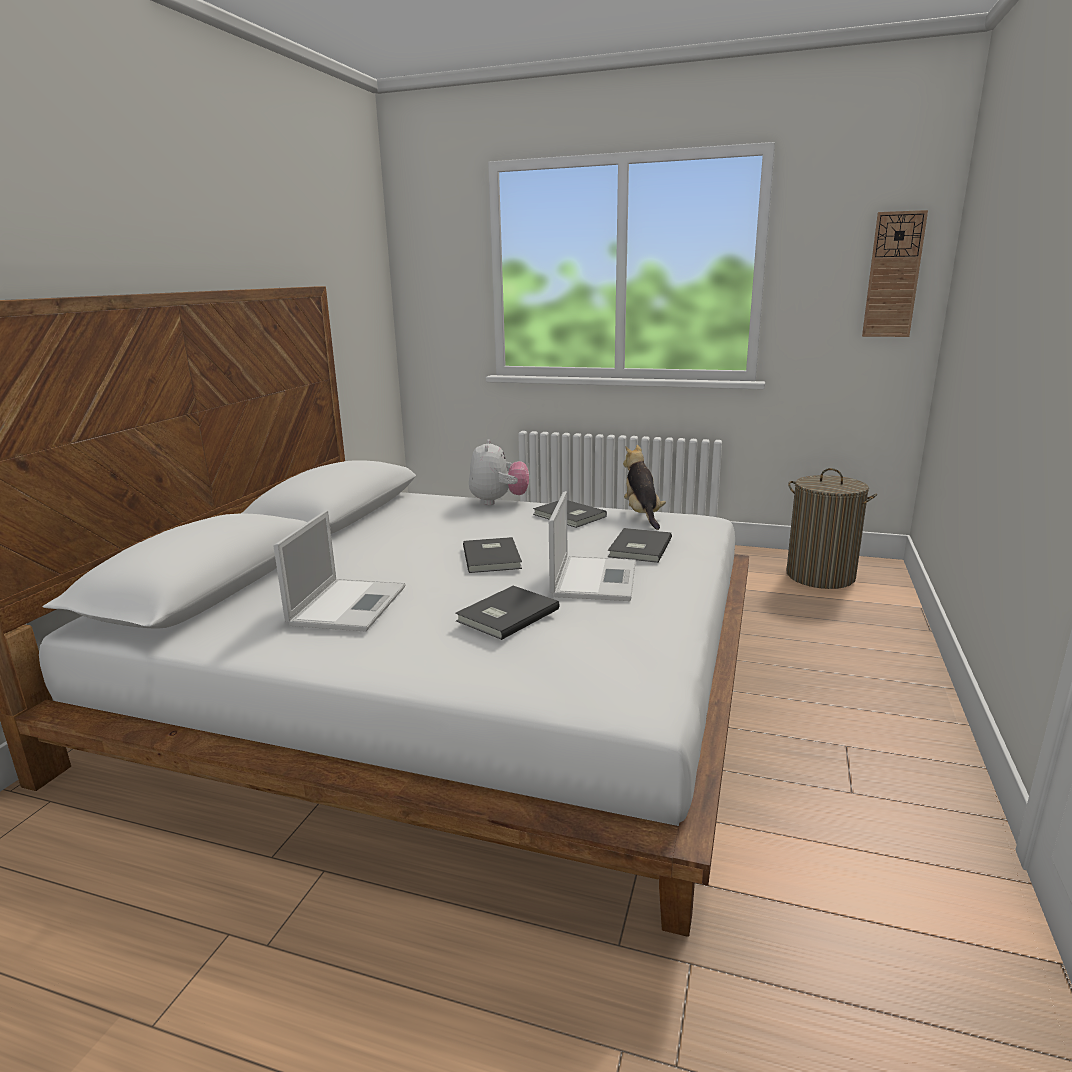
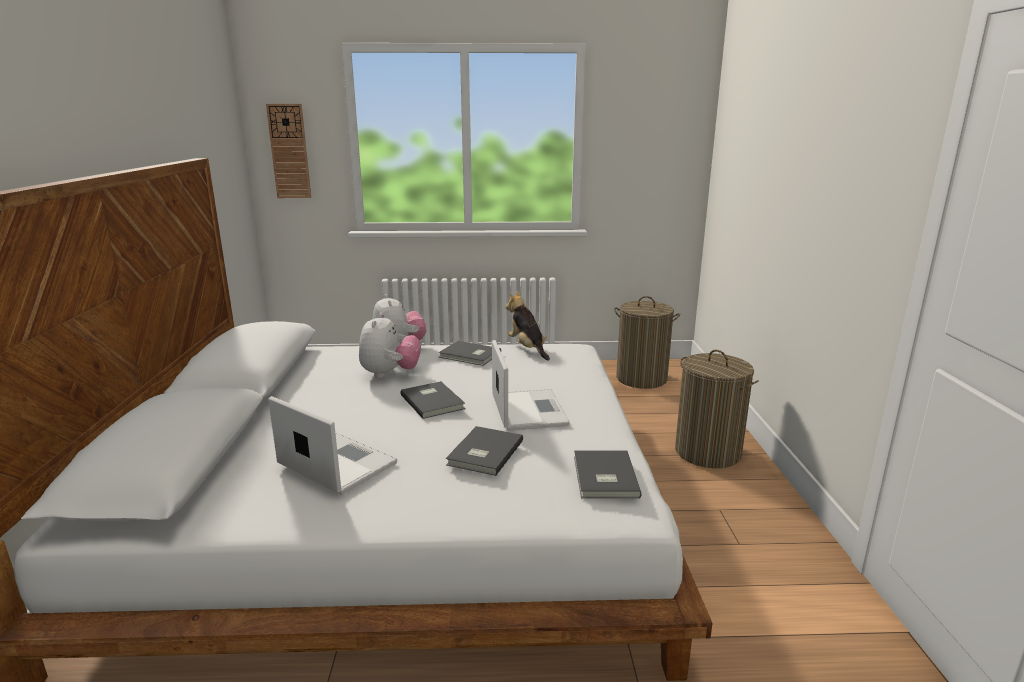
camera: 20 degrees left, 0 degrees up
(349, 604) = (335, 464): laptop -> laptop turned 45 degrees counterclockwise
(469, 526) = (390, 374): none -> plush toy
(638, 548) = (544, 378): grey book -> grey book (603, 477)
(866, 674) = (708, 452): none -> laundry basket
(893, 275) = (674, 148): wall clock -> wall clock (289, 151)

